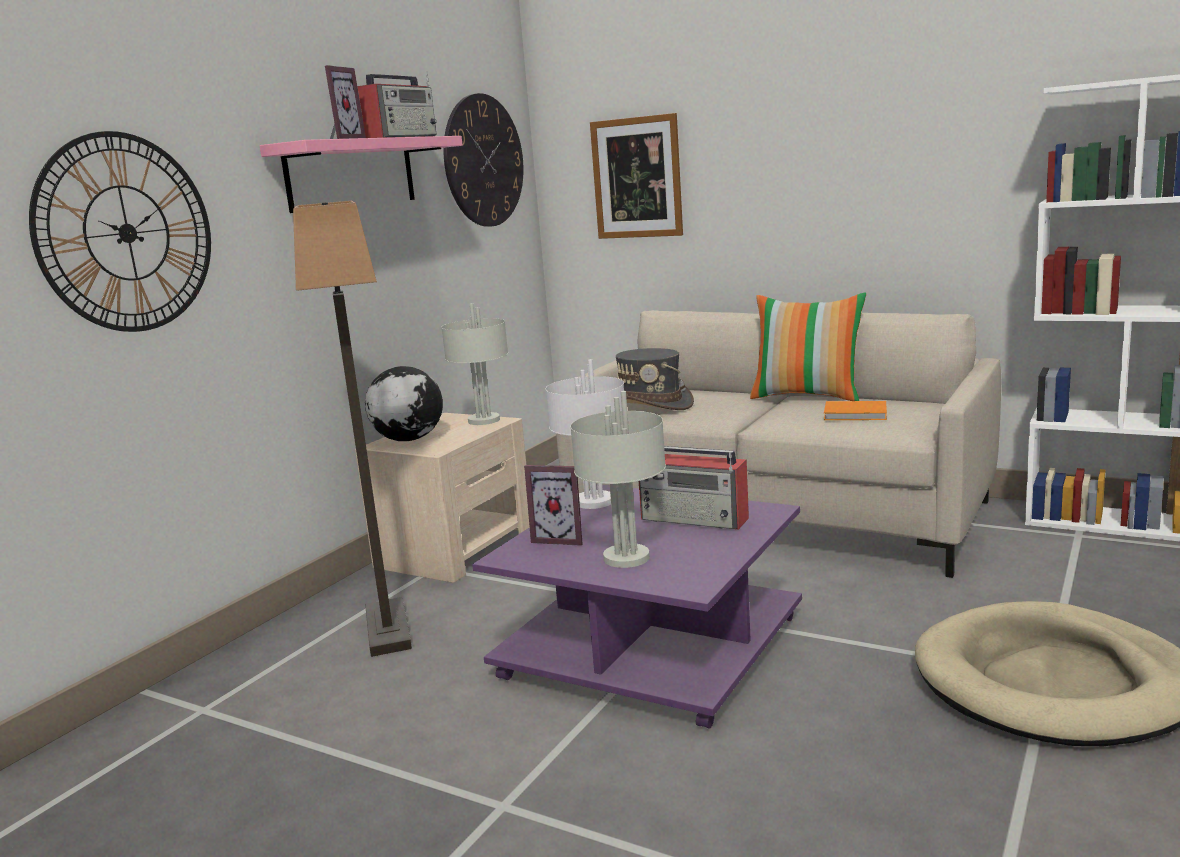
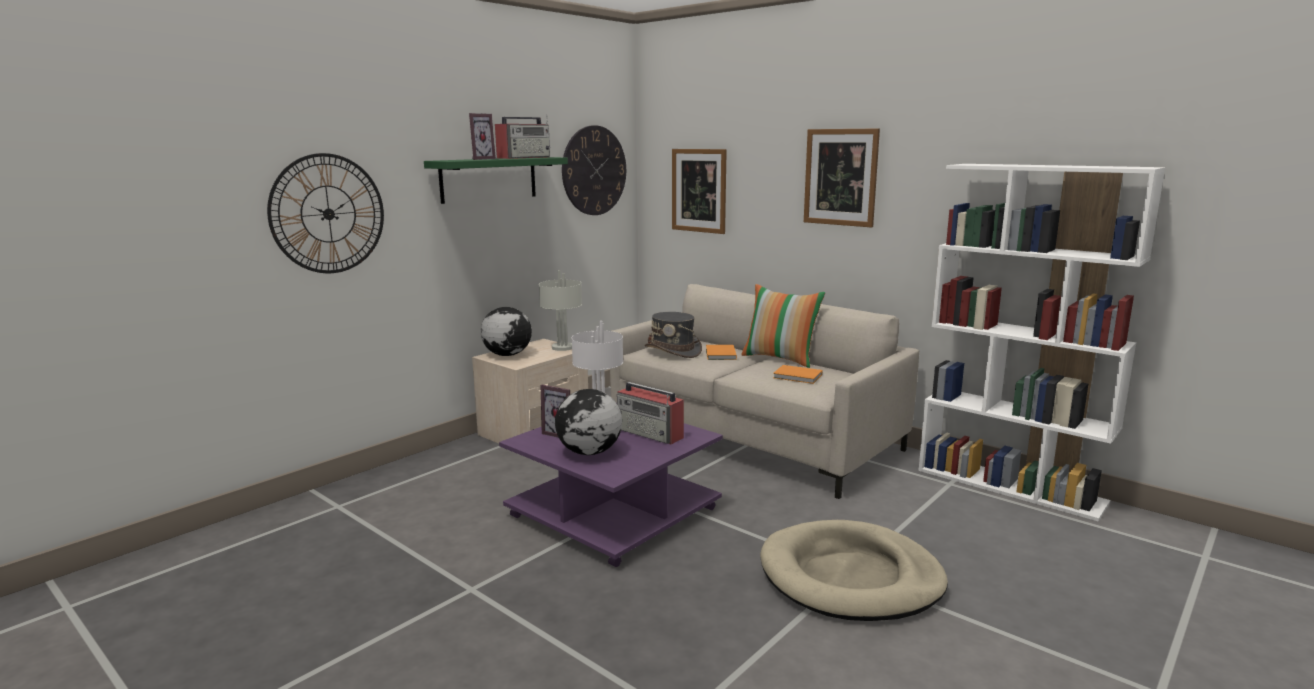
camera: 10 degrees right, 0 degrees up
(351, 174) = (489, 179): pink shelf -> green shelf
(389, 630) = (465, 476): floor lamp -> none
(626, 558) = (589, 452): grey table lamp -> globe
(720, 401) = (720, 354): none -> orange book
(859, 132) = (840, 177): none -> picture

